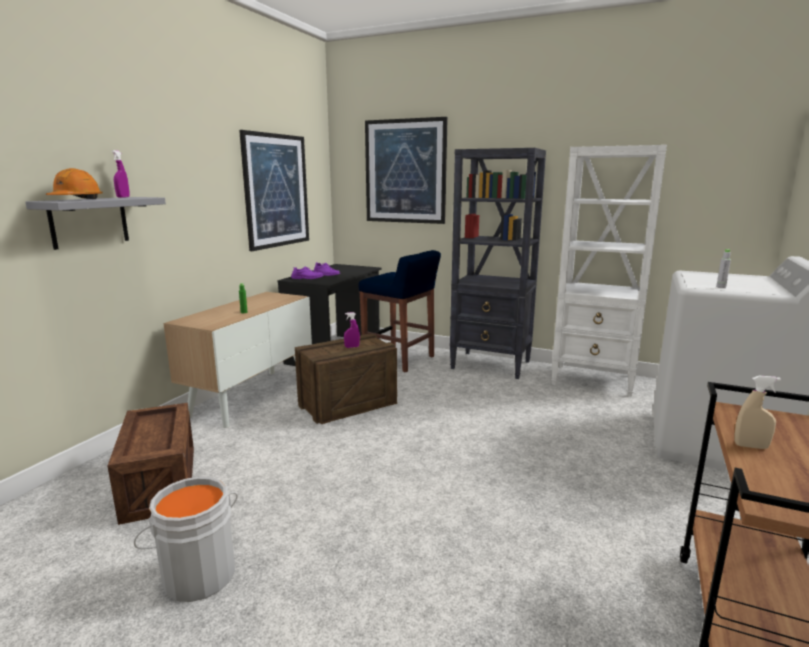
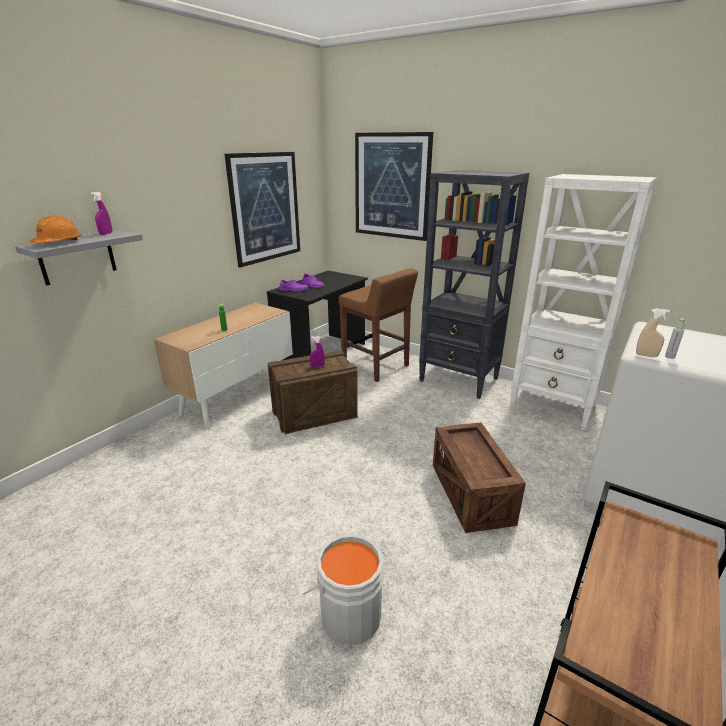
camera: 10 degrees right, 10 degrees up
(160, 484) = (140, 482): crate -> crate (471, 494)
(198, 573) = (144, 576): grey bucket -> grey bucket (349, 613)
(400, 360) = (376, 367): blue stool -> brown stool
(751, 446) = (614, 574): beige spray bottle -> beige spray bottle (646, 355)

